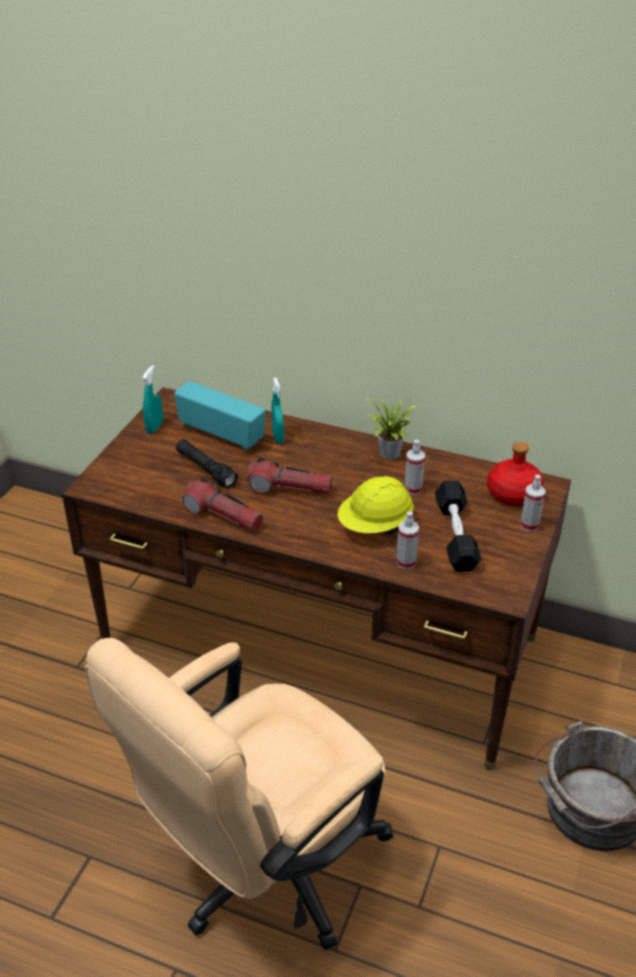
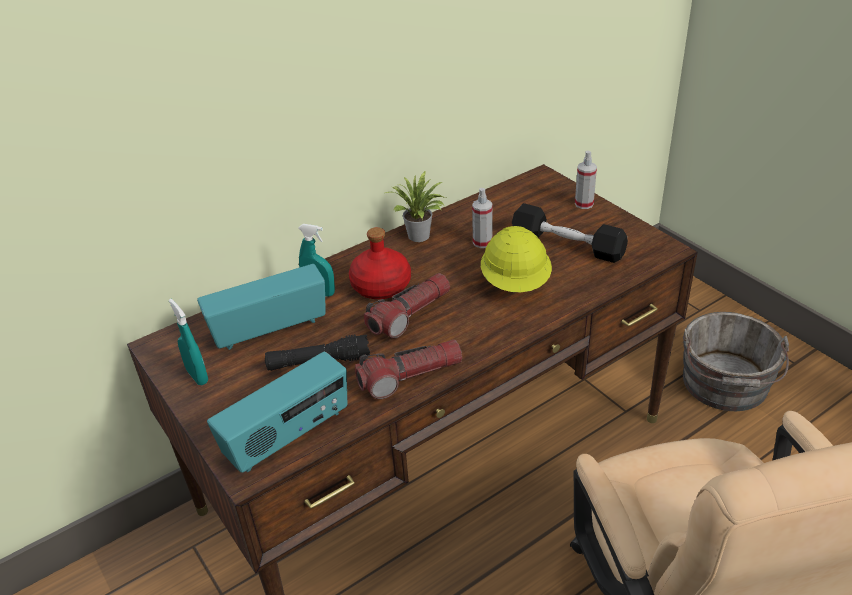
camera: 55 degrees left, 0 degrees up
(129, 488) = (288, 436): none -> radio
(406, 562) = (581, 285): spray bottle -> none
(514, 494) = (538, 196): red bottle -> red bottle (382, 286)

